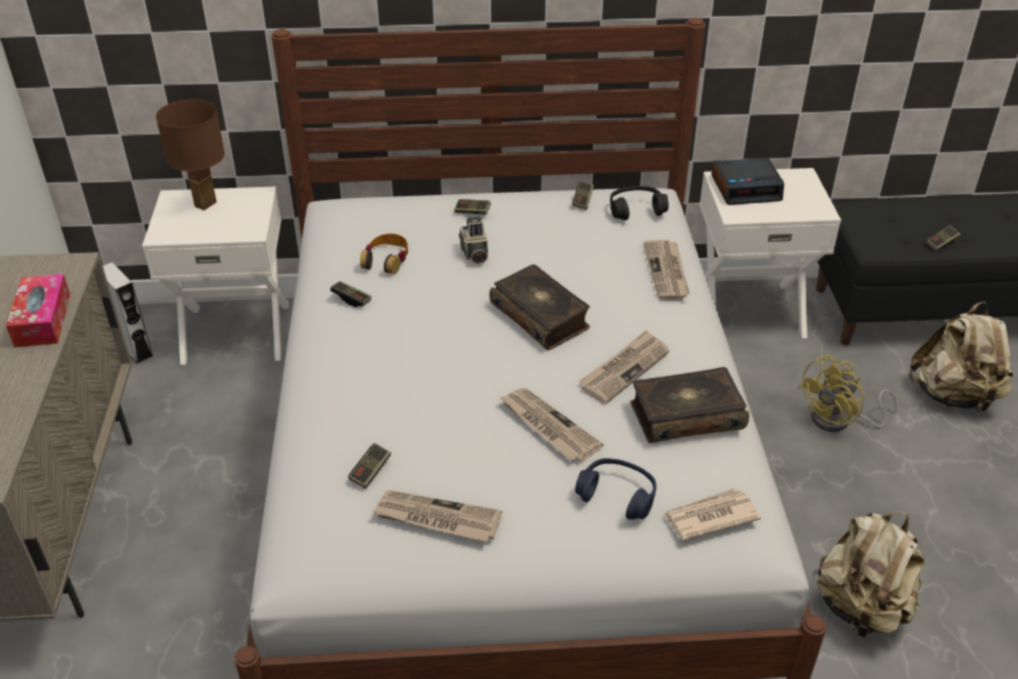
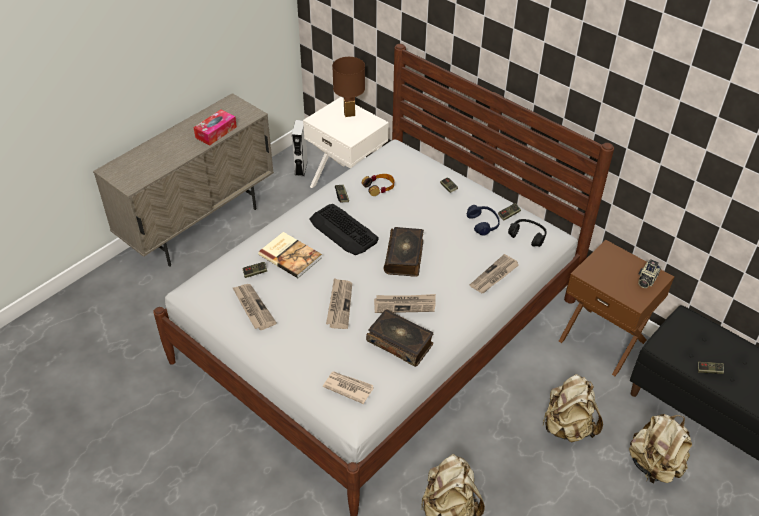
camera: 45 degrees right, 5 degrees up
(390, 414) = (290, 255): none -> book
(417, 336) = (343, 230): none -> keyboard
(474, 254) = (419, 208): camera -> camera (646, 280)
(617, 495) = (326, 351): blue headphones -> blue headphones (483, 224)
(746, 188) = (614, 263): alarm clock -> none
(748, 310) = (603, 340): white nightstand -> brown nightstand
(839, 421) = (567, 427): yellow fan -> beige backpack

